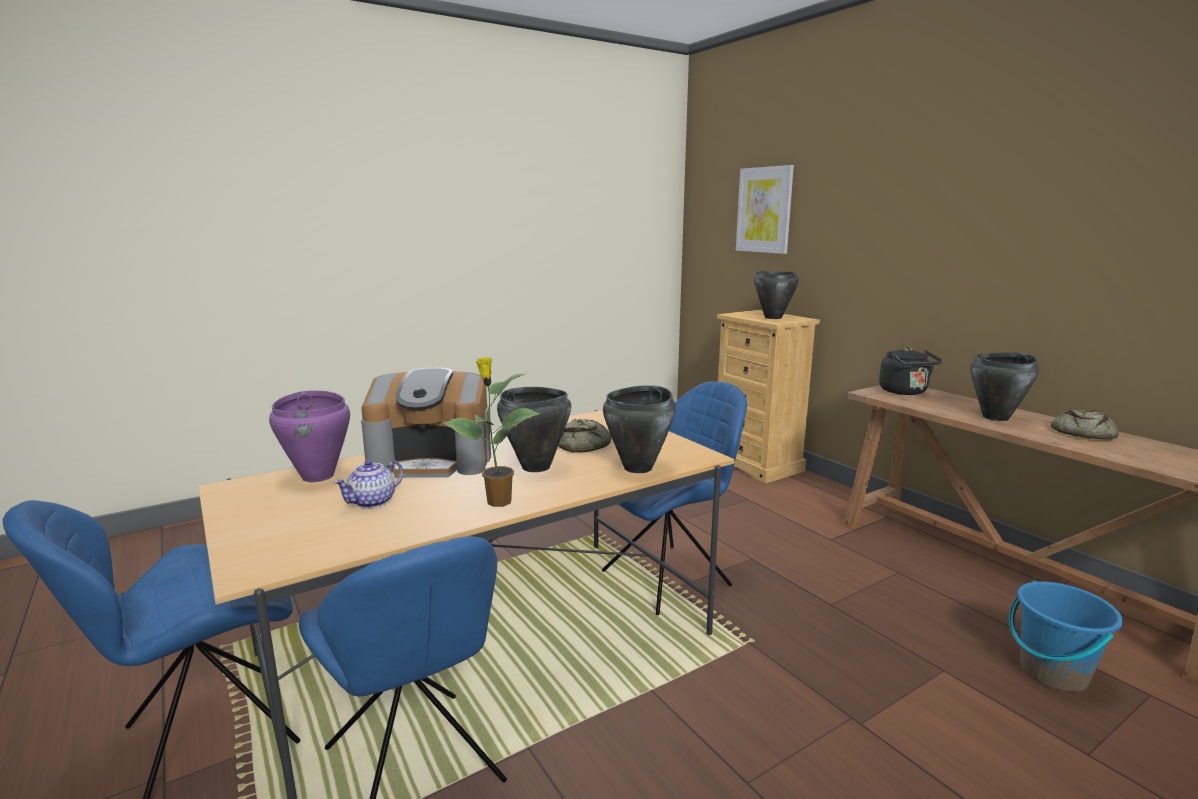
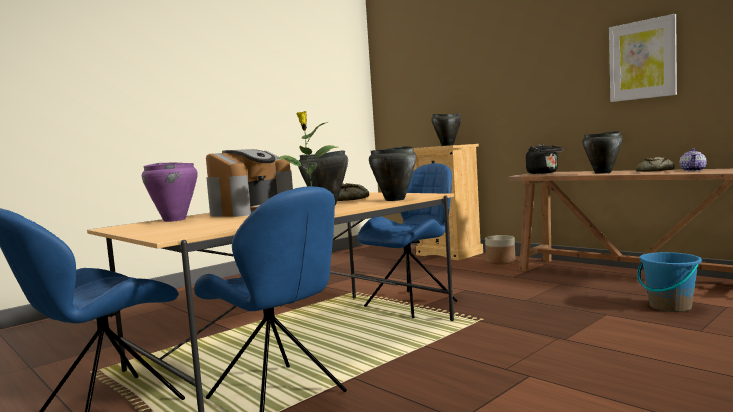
camera: 10 degrees left, 10 degrees down
(373, 502) = (226, 220): teapot -> teapot (693, 170)
(433, 460) = (251, 210): coffee machine -> coffee machine turned 45 degrees counterclockwise
(764, 210) = (430, 79): picture -> picture (642, 60)
(823, 498) = (500, 261): none -> planter

